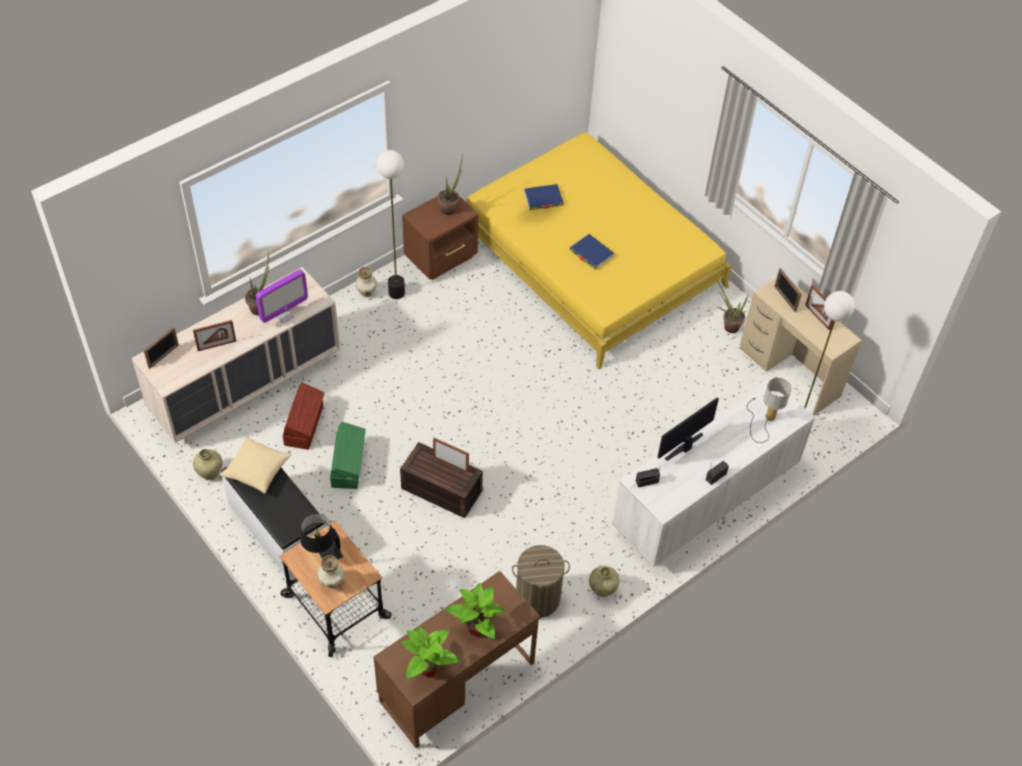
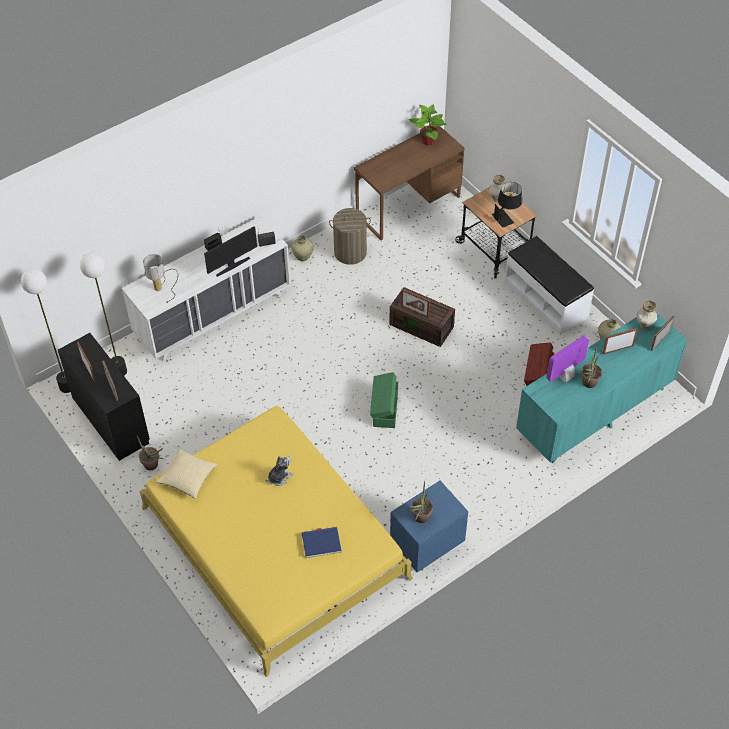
camera: 175 degrees left, 0 degrees up
(246, 386) = (594, 412): beige dresser -> turquoise dresser
(256, 470) = (566, 285): pillow -> pillow (188, 478)
(348, 464) = (497, 345): green storage box -> green storage box (384, 408)
(366, 293) = (498, 503): vase -> vase (644, 324)
(396, 292) = (469, 504): floor lamp -> floor lamp (66, 387)
(442, 258) = (425, 544): brown nightstand -> blue nightstand
(477, 628) = (396, 161): potted plant -> none
(591, 253) = (279, 477): blue book -> plush toy
(789, 372) = (110, 420): beige desk -> black desk

